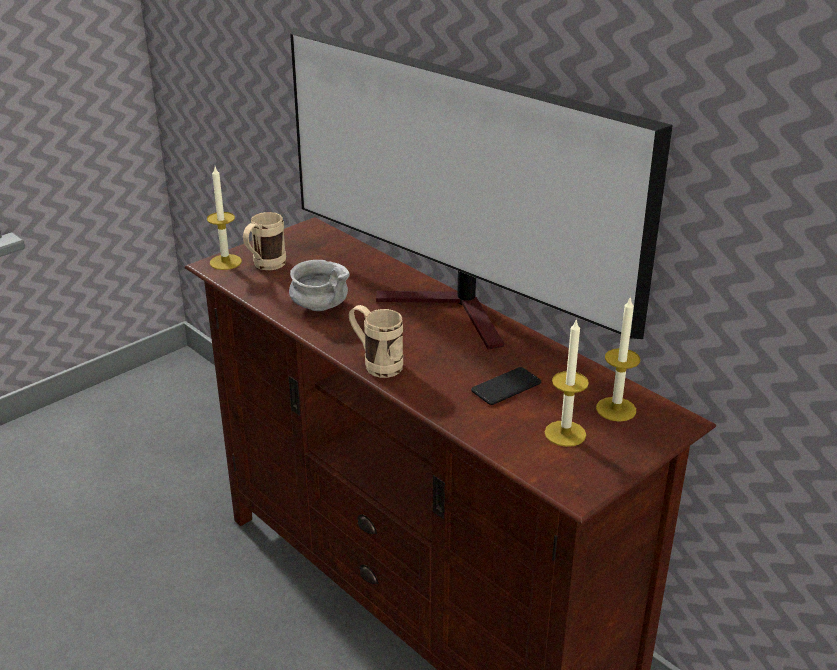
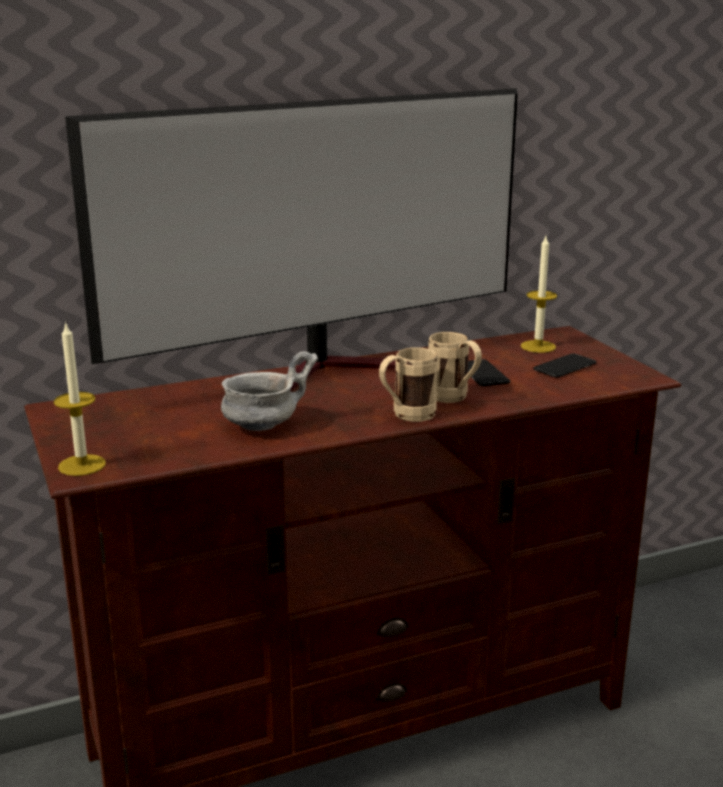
camera: 70 degrees left, 10 degrees down
(264, 266) = (125, 444): beige mug -> beige mug (454, 398)
(565, 433) = (564, 367): candle -> phone

